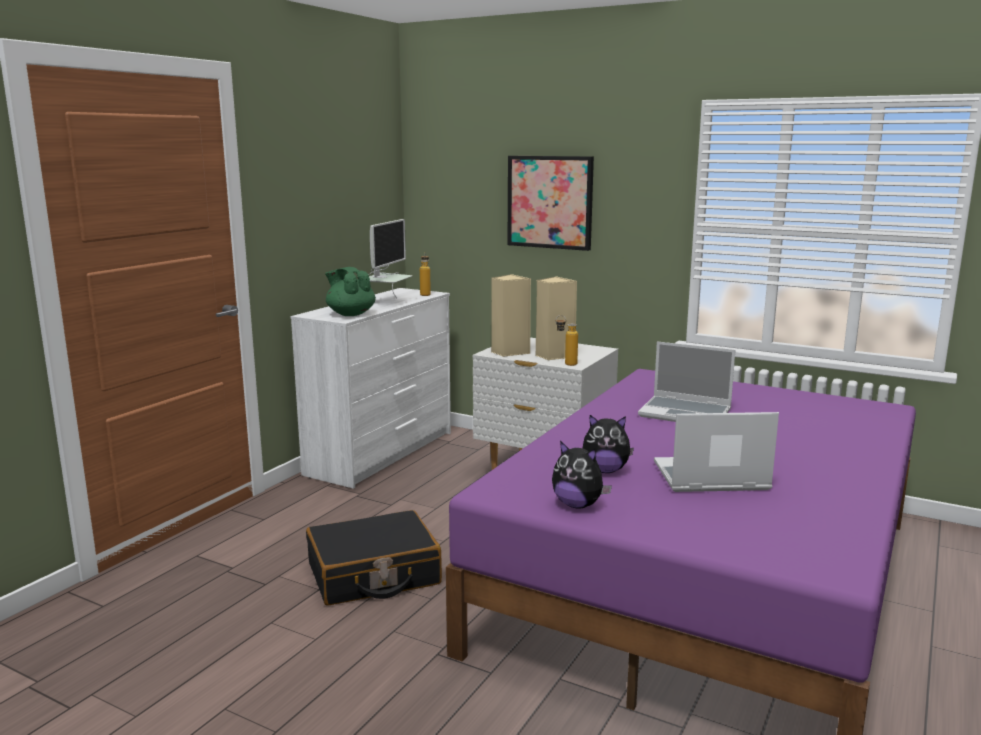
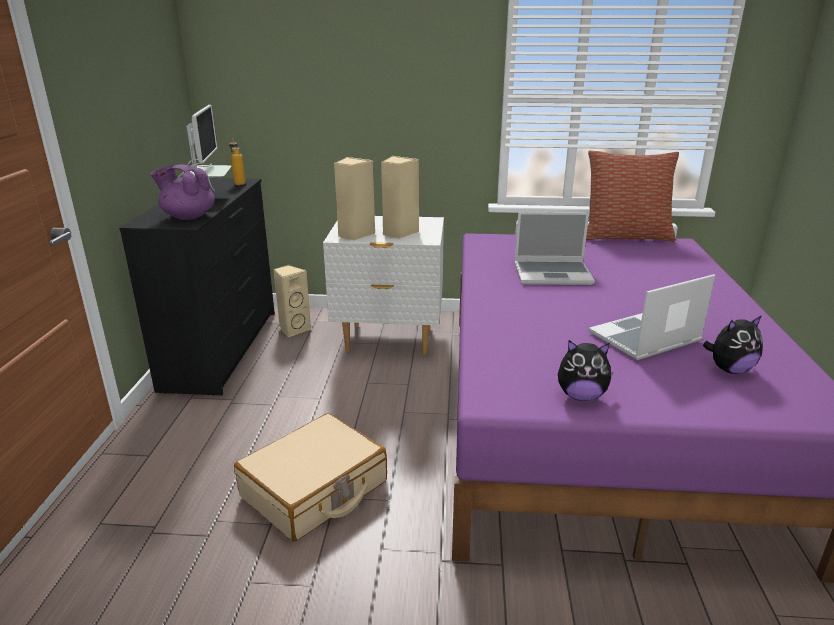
camera: 25 degrees left, 10 degrees up
(350, 314) = (188, 217): green teapot -> purple teapot
(373, 575) = (314, 490): black suitcase -> beige suitcase
(382, 454) = (223, 349): white dresser -> black dresser
(458, 449) = (293, 329): none -> beige speaker
(550, 202) = (359, 79): picture -> none
(565, 364) = (419, 240): bottle -> none
(605, 470) = (559, 350): plush toy -> plush toy (729, 369)
(825, 393) = (625, 236): none -> pillow

